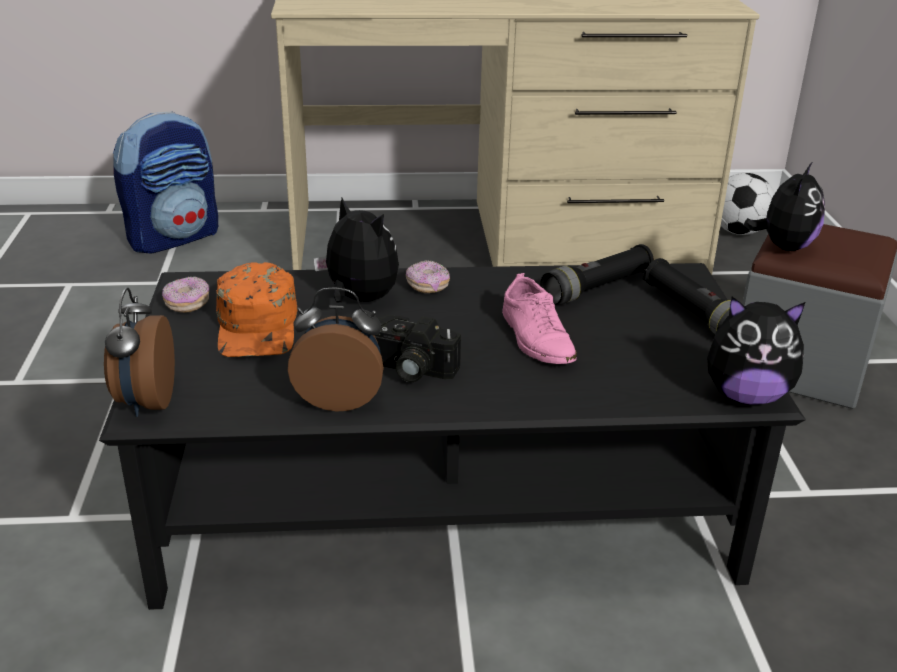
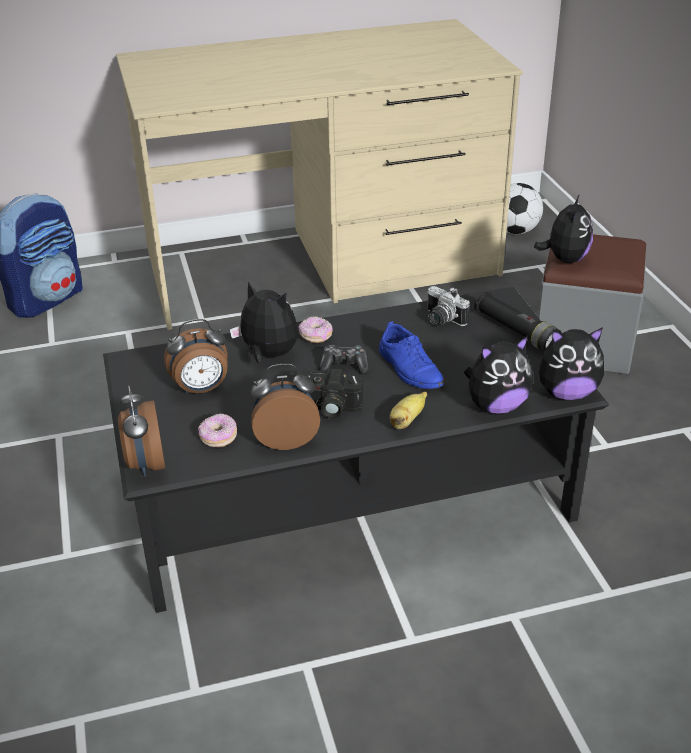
camera: 10 degrees left, 5 degrees up
(187, 304) = (138, 378): donut -> donut (218, 437)
(258, 326) = (201, 389): orange cap -> alarm clock
(451, 323) = (344, 365): none -> game controller
(511, 399) = (407, 420): none -> banana
(536, 338) = (410, 368): pink shoe -> blue shoe
(597, 288) = (441, 320): black flashlight -> camera
(640, 398) = (496, 406): none -> plush toy

